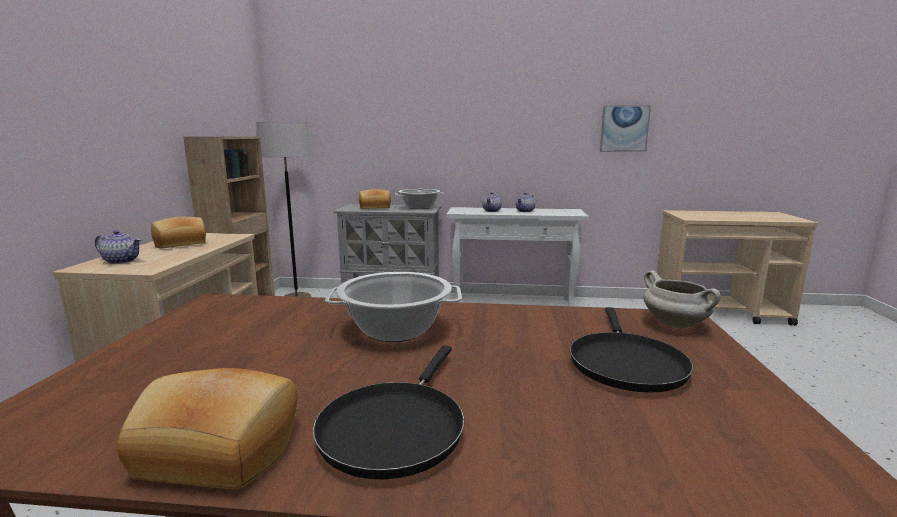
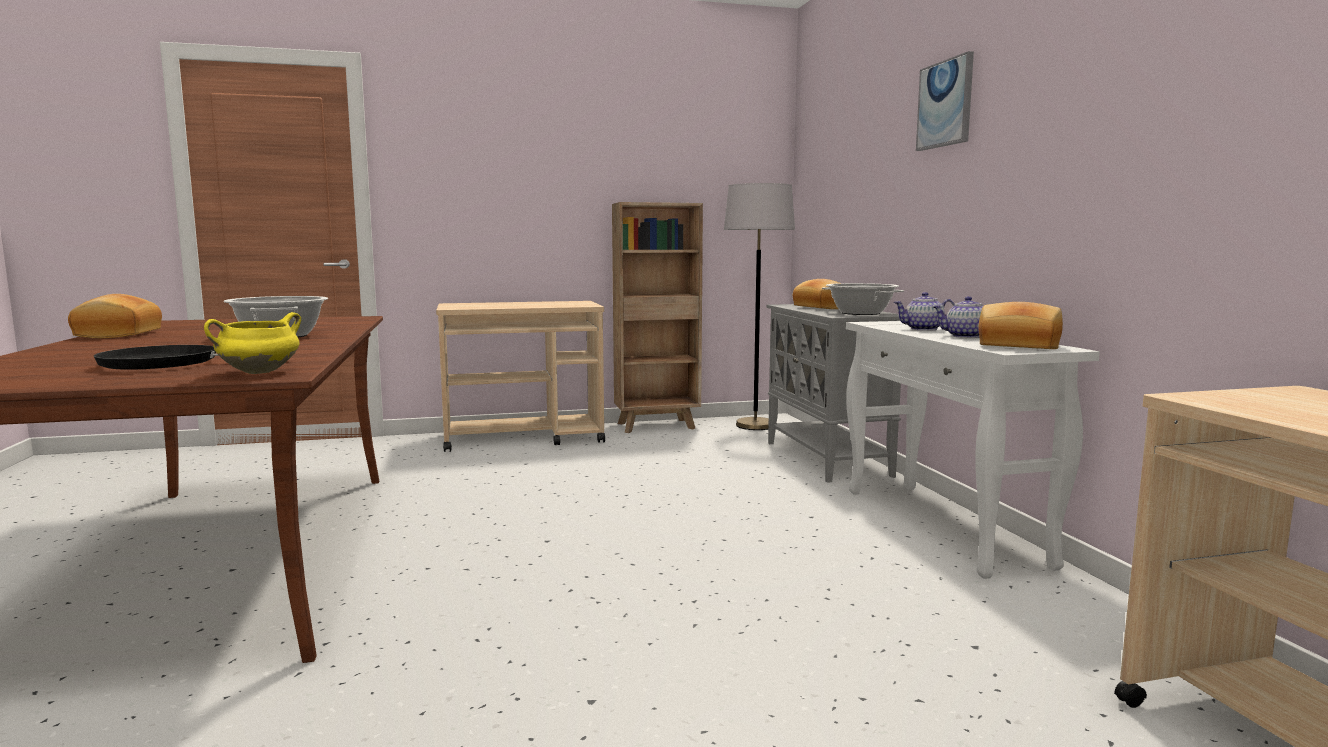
camera: 70 degrees right, 5 degrees down
(122, 261) = (474, 304): teapot -> none
(181, 244) = (540, 304): bread -> bread (1018, 346)
(395, 427) = (114, 344): black frying pan -> none
(624, 129) = (1219, 138): picture -> picture (945, 104)
(676, 325) = (258, 372): white cooking pot -> yellow cooking pot

